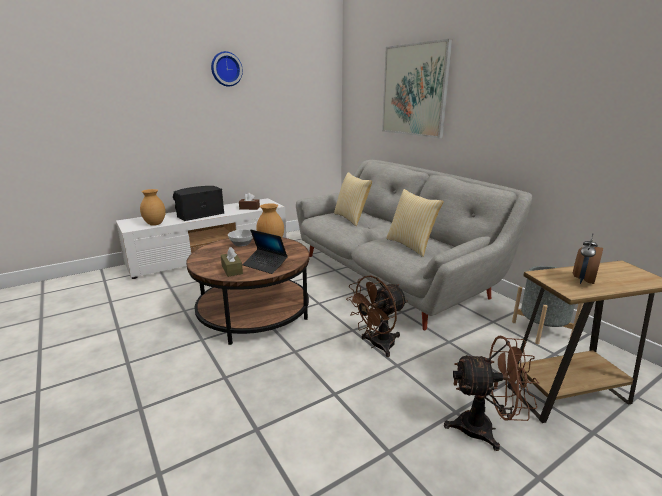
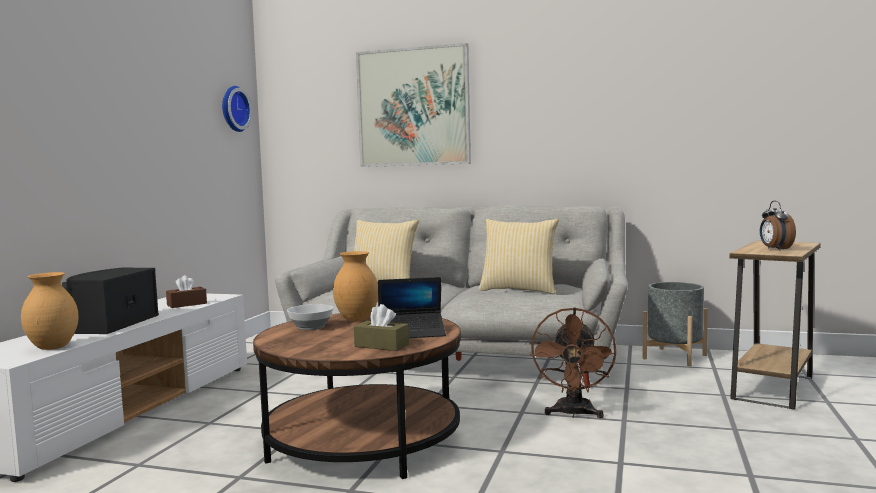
camera: 40 degrees left, 15 degrees down
(226, 69) = (121, 62): wall clock -> wall clock (233, 109)
(484, 428) = (773, 429): brown fan -> none

